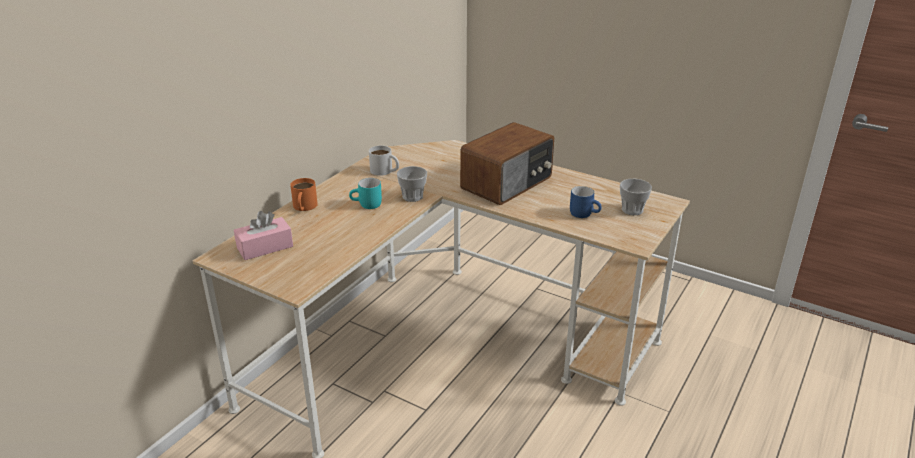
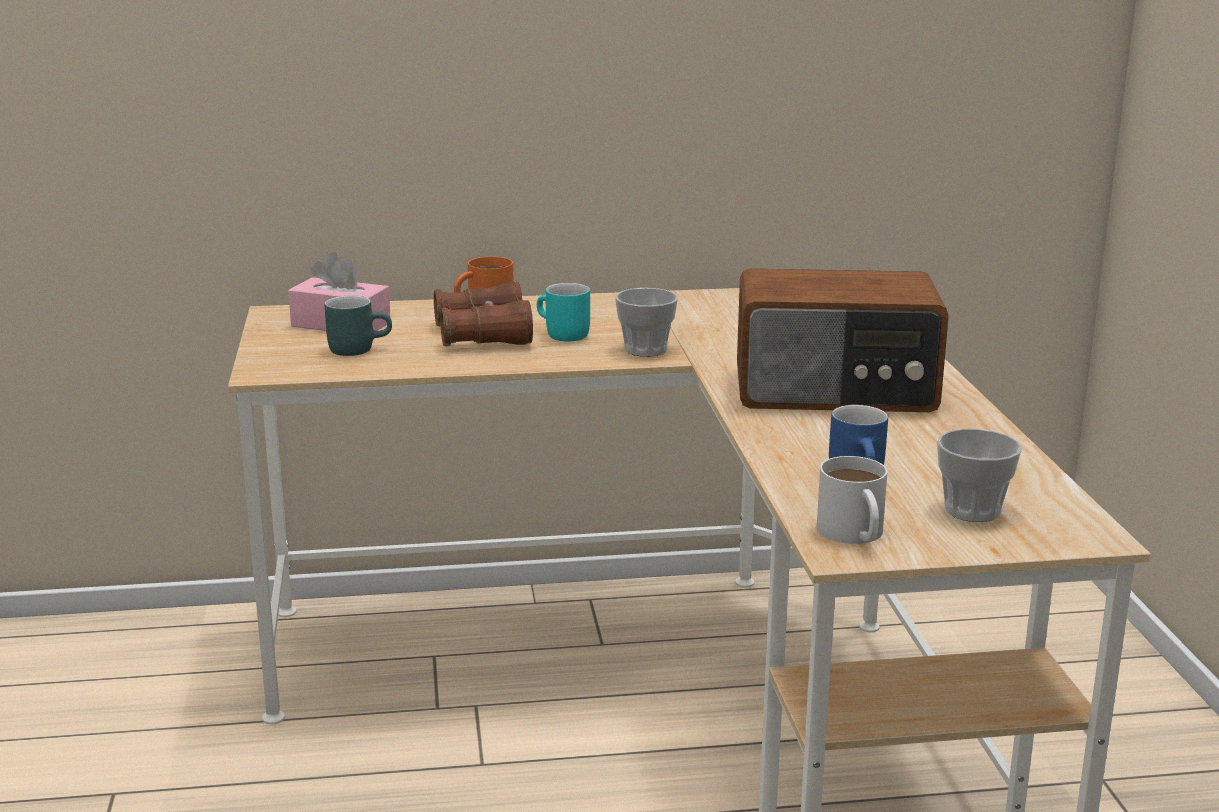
camera: 50 degrees right, 10 degrees down
(305, 255) = (358, 348): none -> turquoise mug
(339, 221) = (483, 335): none -> brown binoculars
(385, 171) = (686, 311): white mug -> white mug (854, 535)

